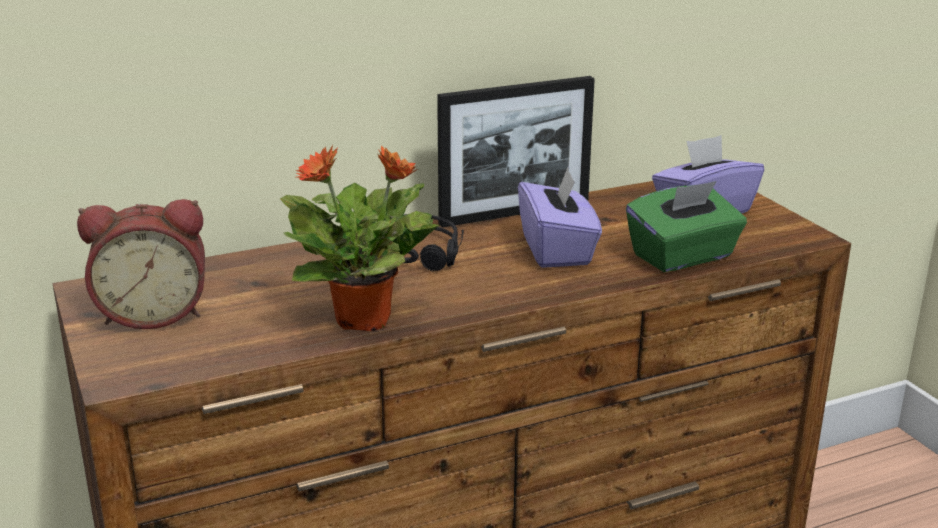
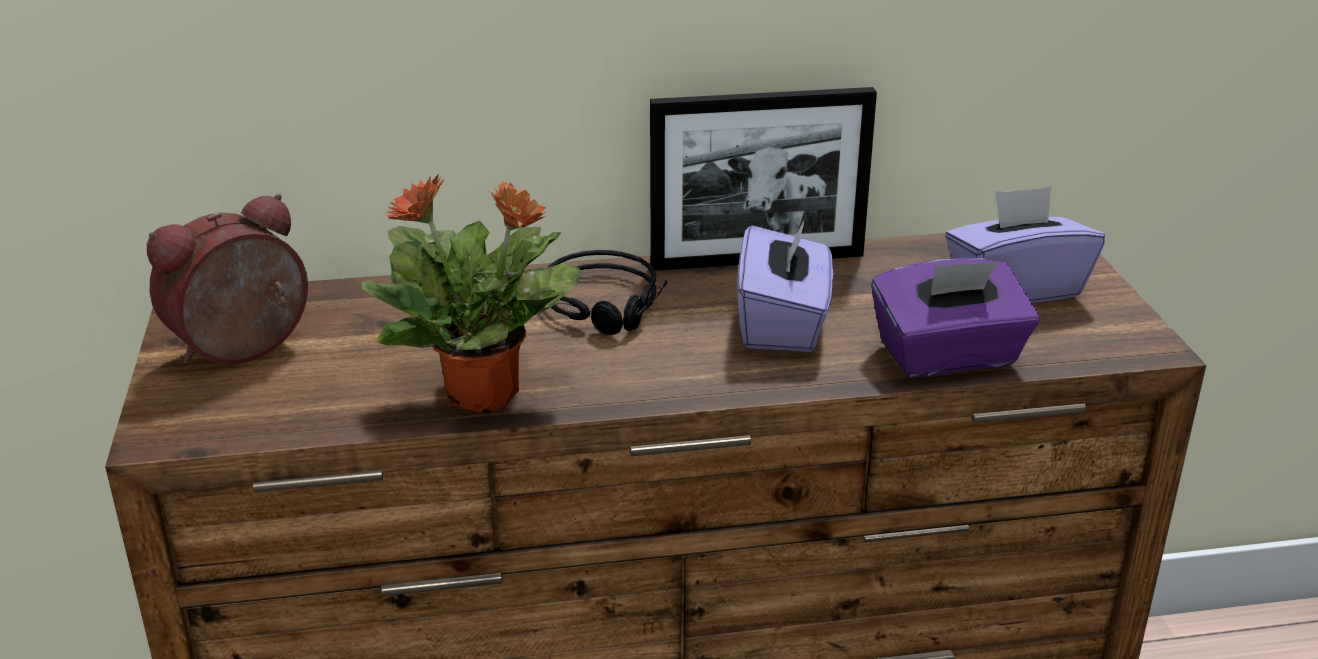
camera: 15 degrees right, 5 degrees up
(153, 314) = (244, 351): alarm clock -> alarm clock turned 135 degrees clockwise
(683, 257) = (948, 356): green tissue box -> purple tissue box

